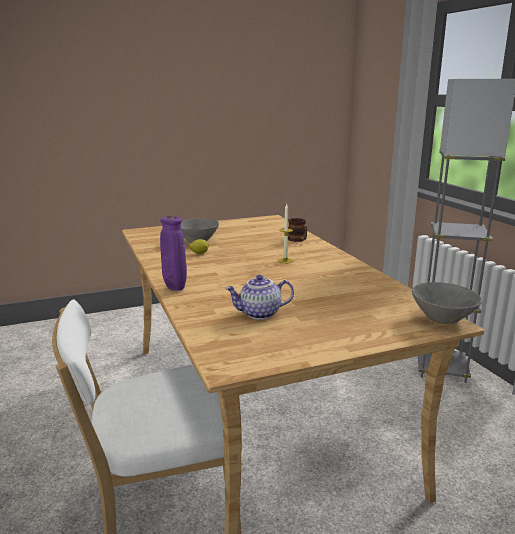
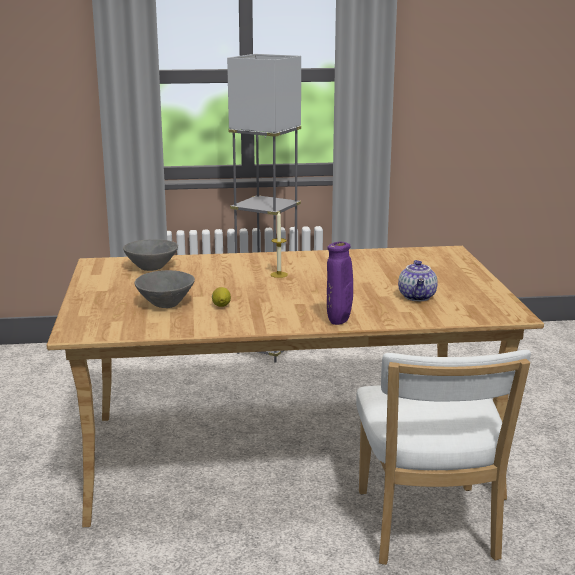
camera: 75 degrees left, 0 degrees up
(298, 240) = (209, 262): mug -> none
(443, 319) = (445, 251): grey bowl -> grey bowl (152, 268)

